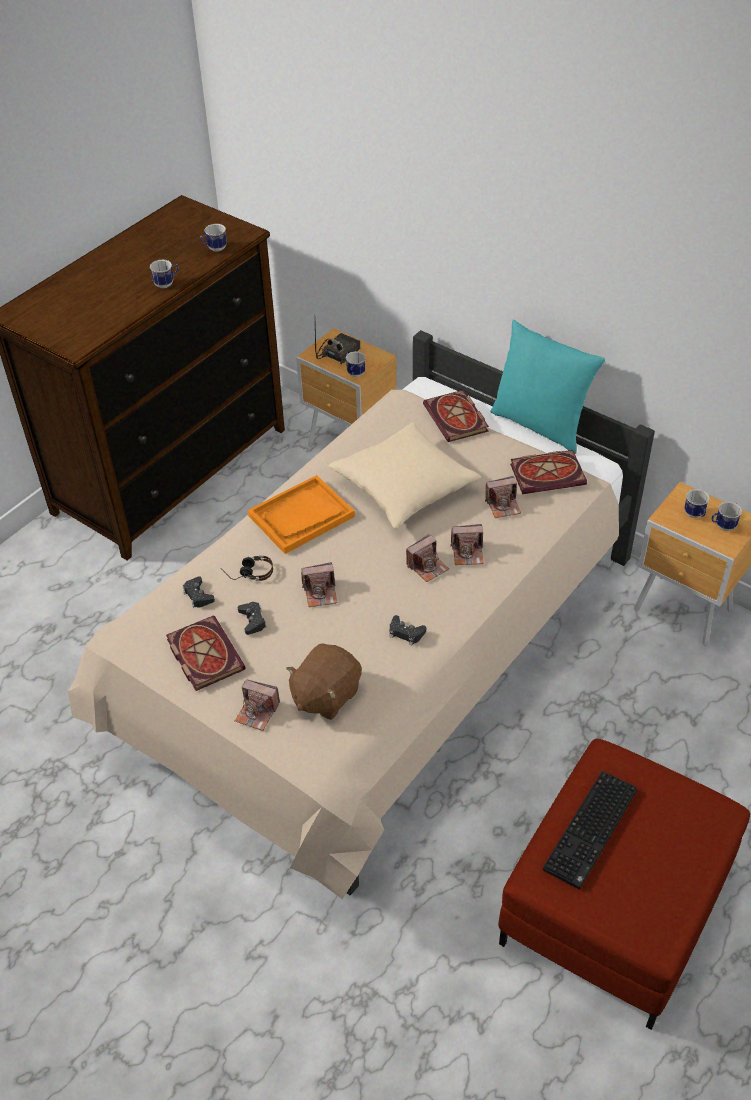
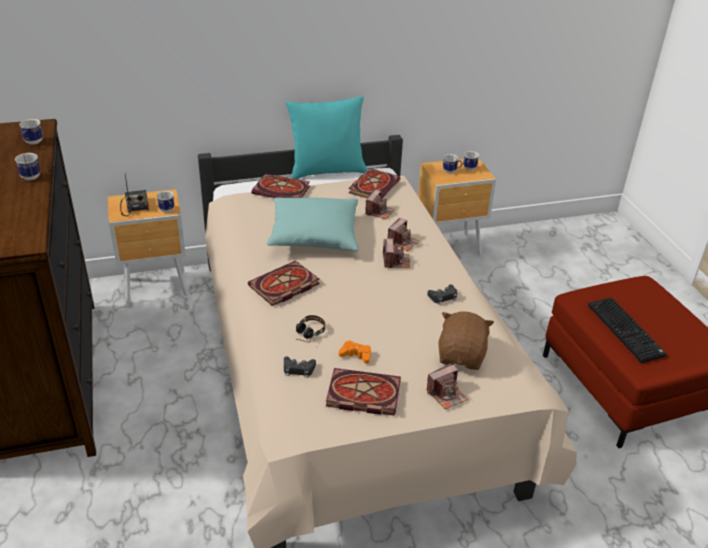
camera: 55 degrees left, 10 degrees down
(252, 620) = (356, 355): black game controller -> orange game controller
(301, 516) = (283, 286): orange tray -> book
(320, 593) = (366, 313): camera -> none
(325, 695) = (462, 356): brown plush toy -> brown plush toy turned 150 degrees counterclockwise
(404, 487) = (314, 236): beige pillow -> turquoise pillow

